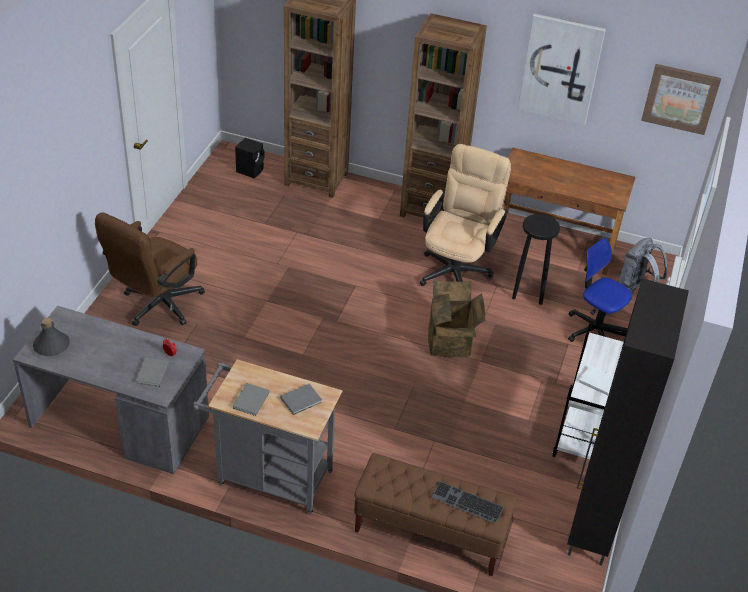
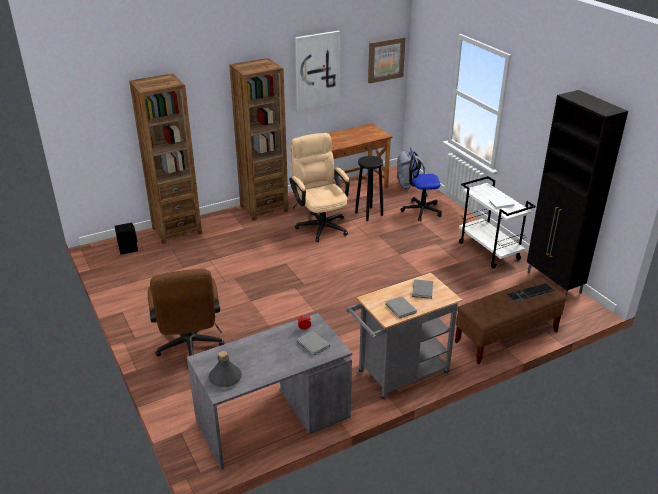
camera: 45 degrees left, 10 degrees down
(451, 342) = (374, 255): cardboard box -> none

